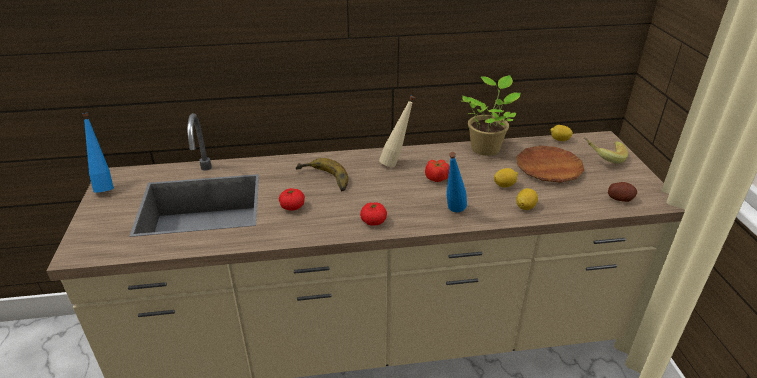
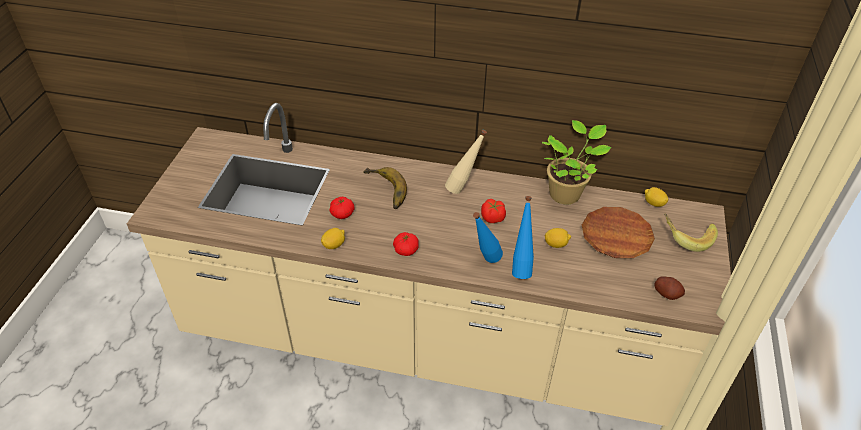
camera: 20 degrees right, 10 degrees up
(105, 186) = (196, 149): blue bottle -> blue bottle (521, 267)
(525, 207) = (560, 275): lemon -> lemon (334, 245)

